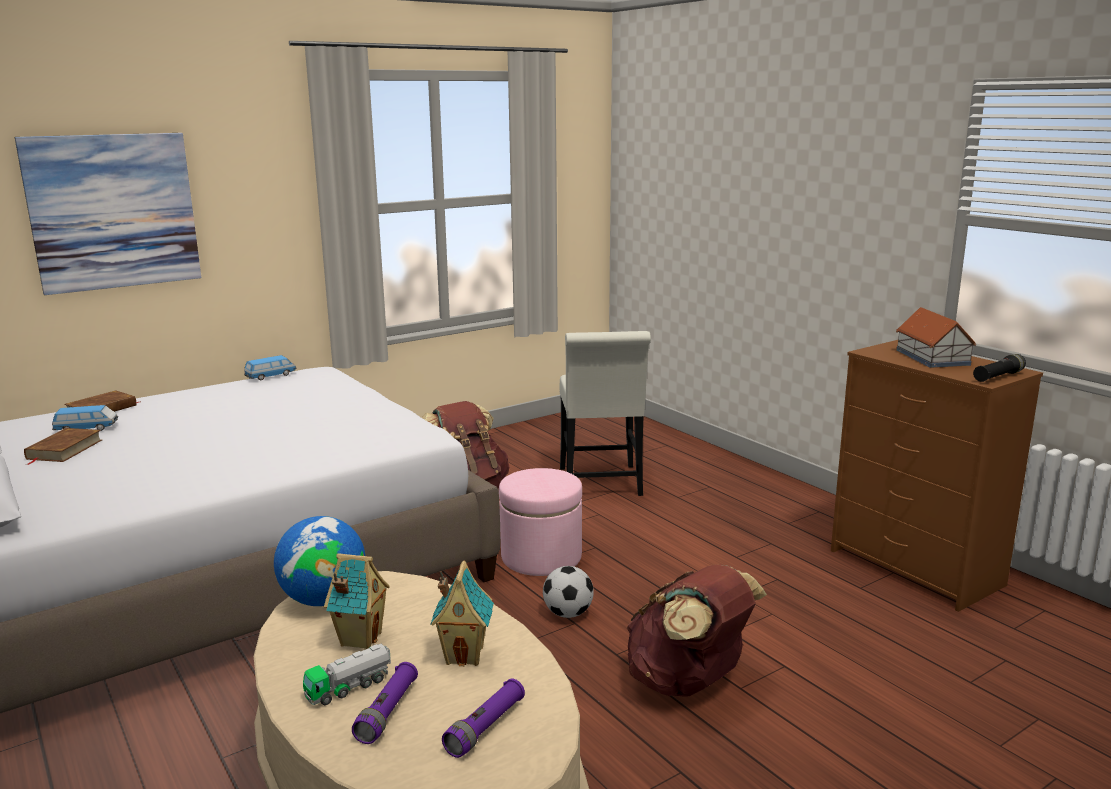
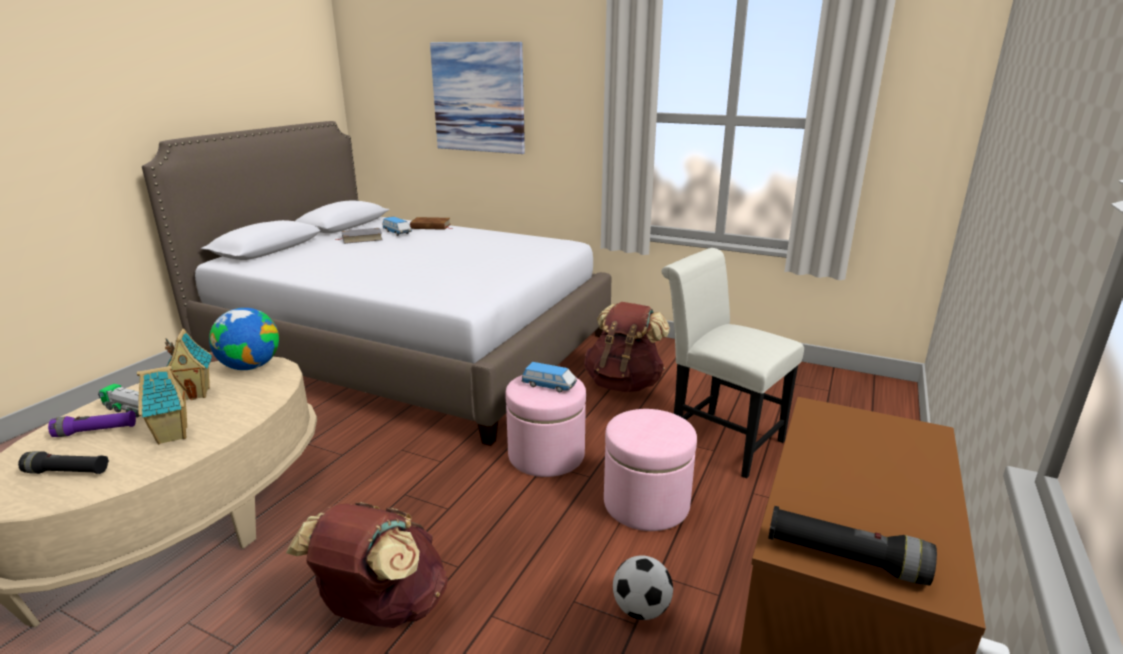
camera: 60 degrees right, 5 degrees up
(64, 449) = (362, 238): brown book -> grey book
(271, 376) = (536, 237): toy car -> toy car (549, 386)
(485, 727) = (67, 472): purple flashlight -> black flashlight
(568, 613) = (461, 500): football -> football (641, 609)
(601, 485) = (718, 439): white chair -> white chair turned 75 degrees clockwise
(653, 536) = (646, 503): none -> pink ottoman
(932, 357) = (875, 470): toy house -> none

